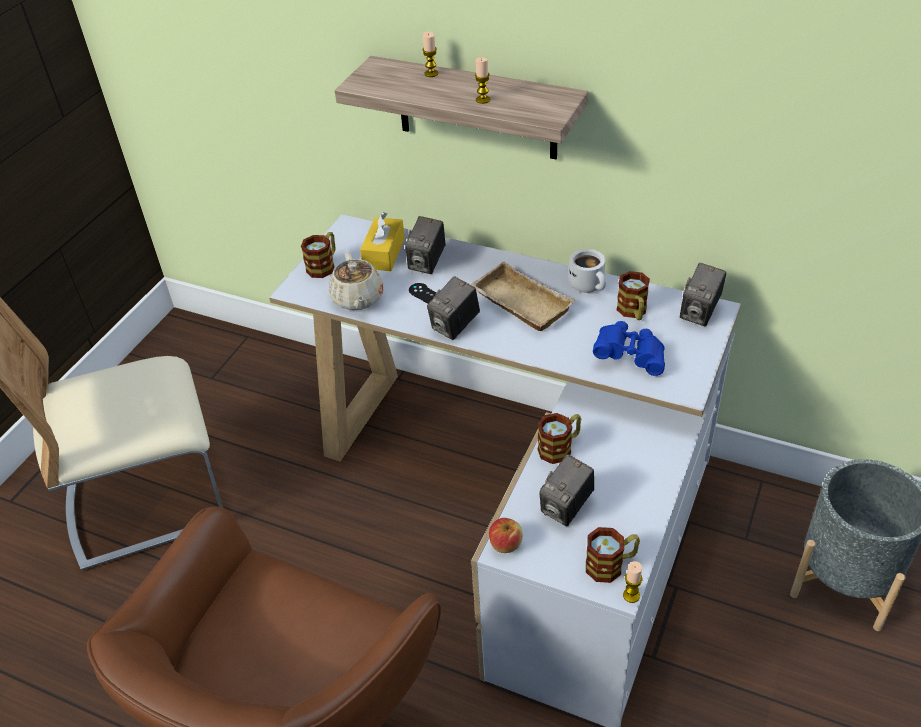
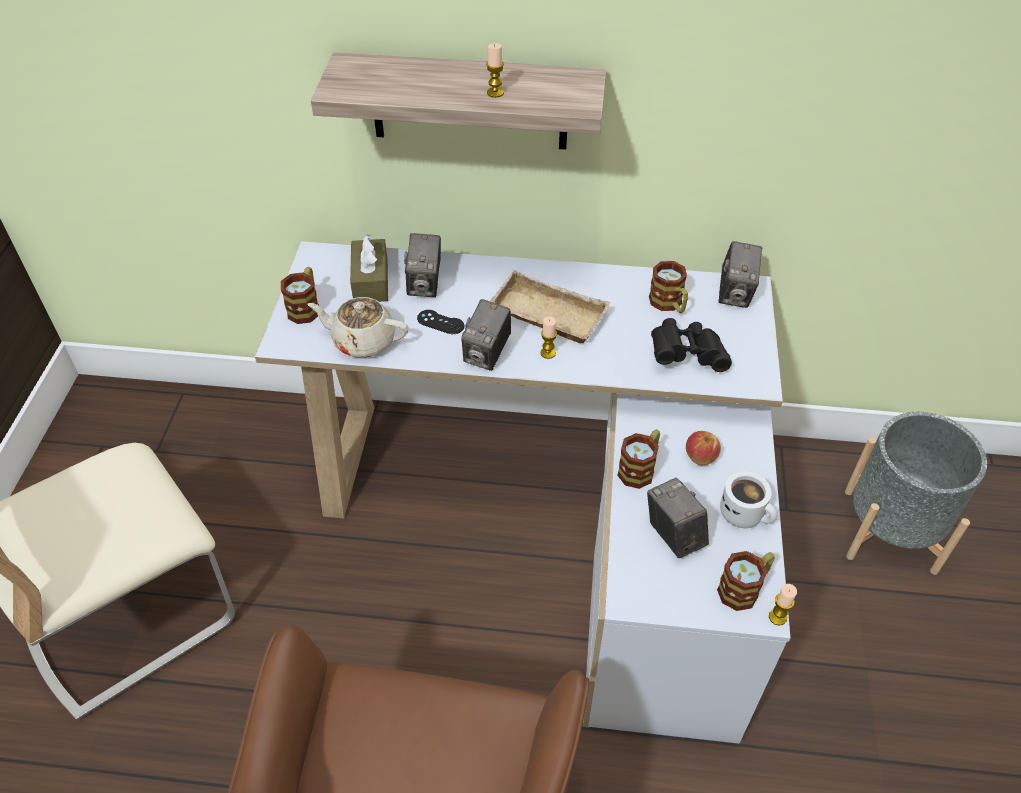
camera: 20 degrees left, 5 degrees up
(357, 299) = (363, 341): beige teapot -> beige teapot turned 135 degrees clockwise
(384, 253) = (371, 281): yellow tissue box -> brown tissue box
(431, 73) = (418, 67): candle -> candle (548, 353)
(505, 544) = (627, 591): apple -> apple (700, 456)
(566, 507) = (673, 534): camera -> camera turned 135 degrees clockwise
(589, 285) = (611, 282): white mug -> white mug (745, 514)
(630, 357) = (686, 355): blue binoculars -> black binoculars

